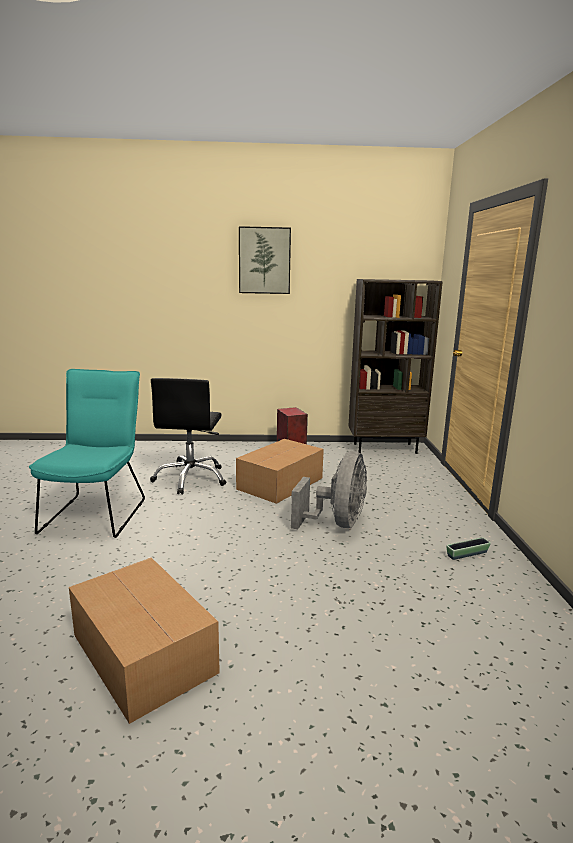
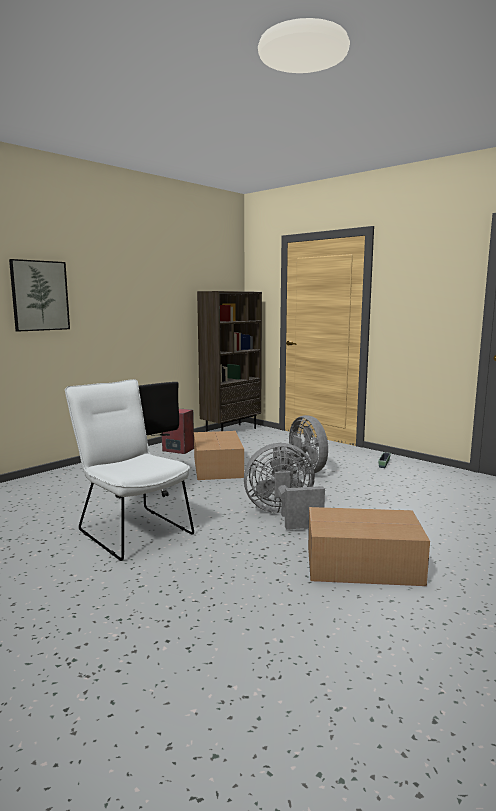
camera: 45 degrees left, 5 degrees down
(98, 512) = (131, 529): turquoise chair -> white chair
(213, 558) = (283, 515): none -> grey fan
(264, 260) = (128, 275): picture -> picture (40, 295)

